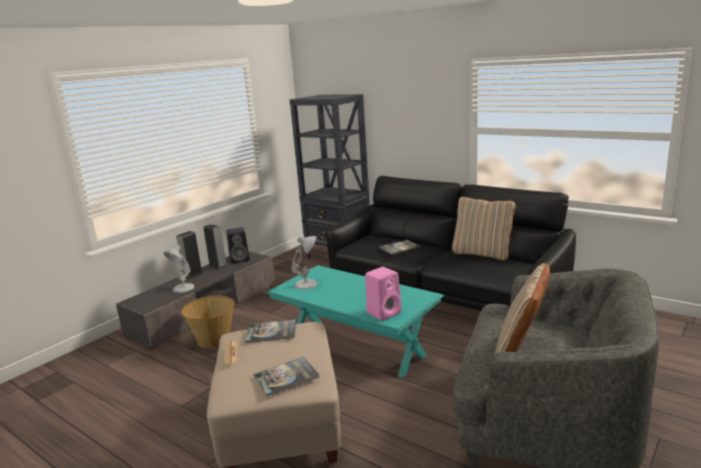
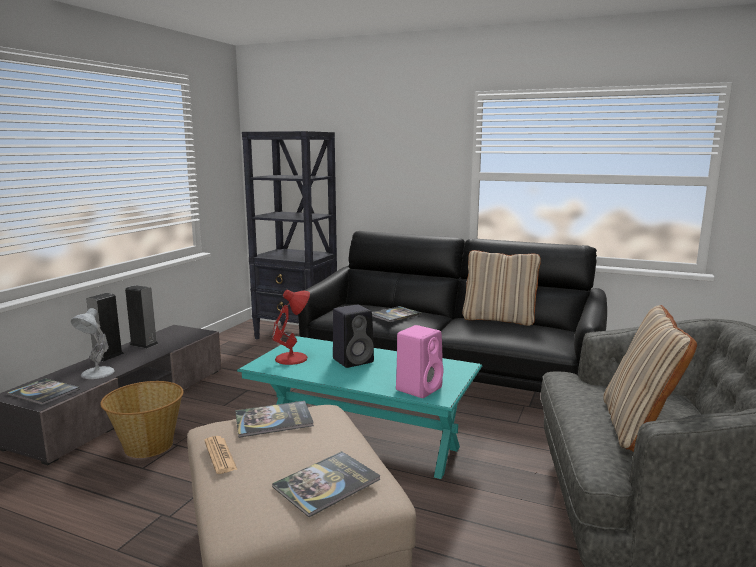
camera: 15 degrees left, 5 degrees down
(148, 301) = (44, 392): none -> book
(240, 259) = (174, 335): black speaker -> black speaker (354, 360)
(307, 284) = (293, 358): white table lamp -> red table lamp

